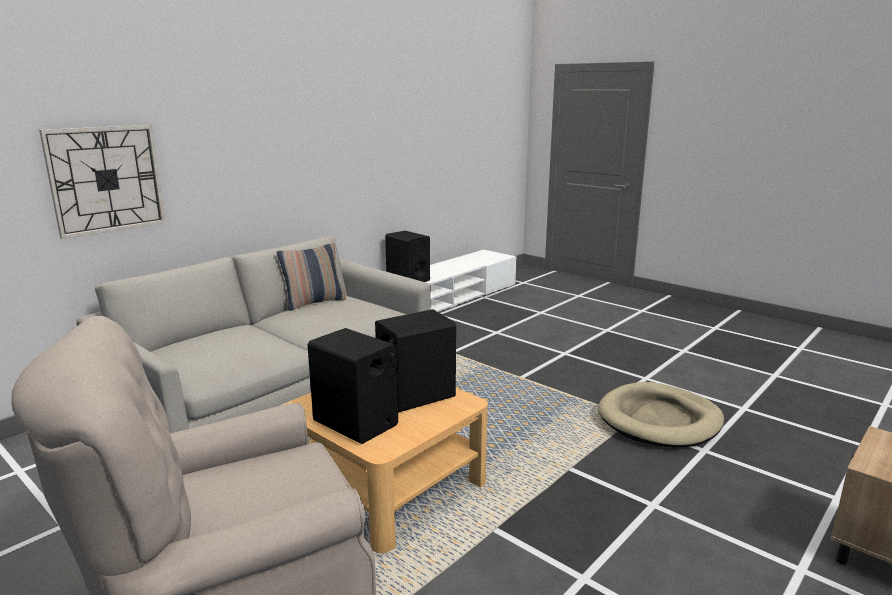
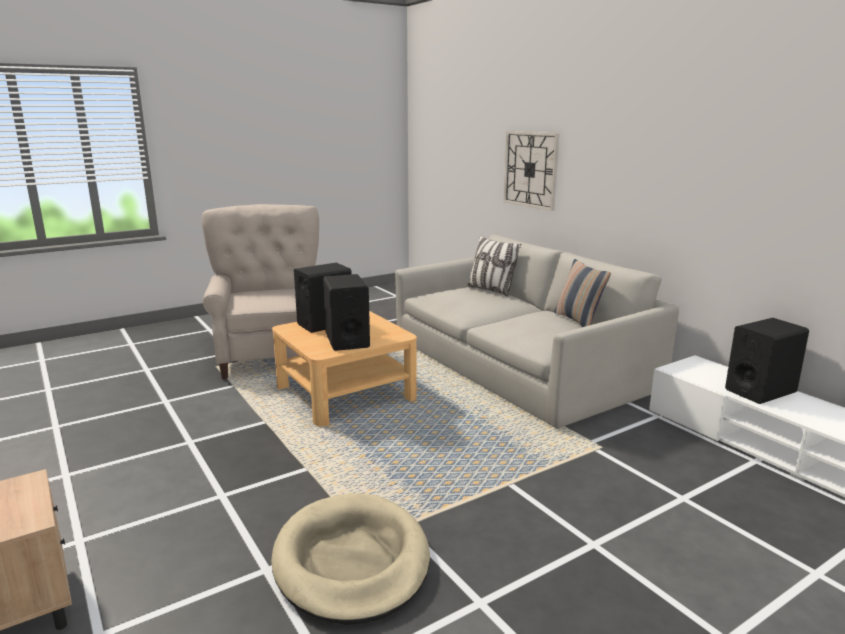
camera: 105 degrees right, 0 degrees up
(191, 341) = (491, 290): none -> pillow

